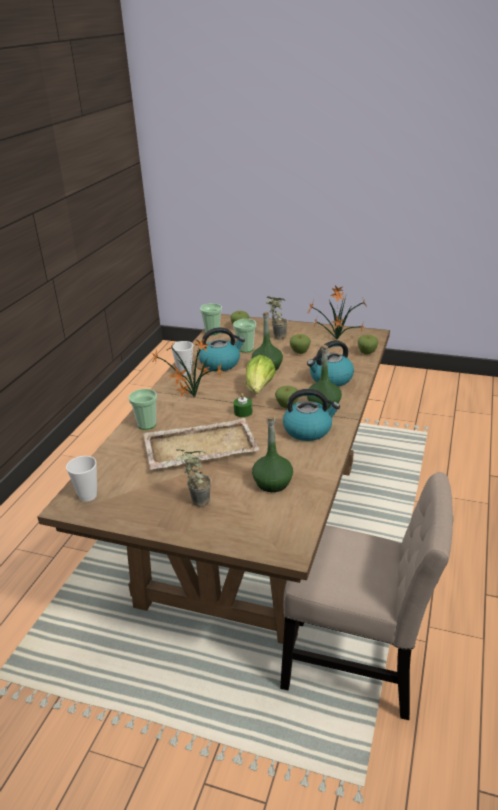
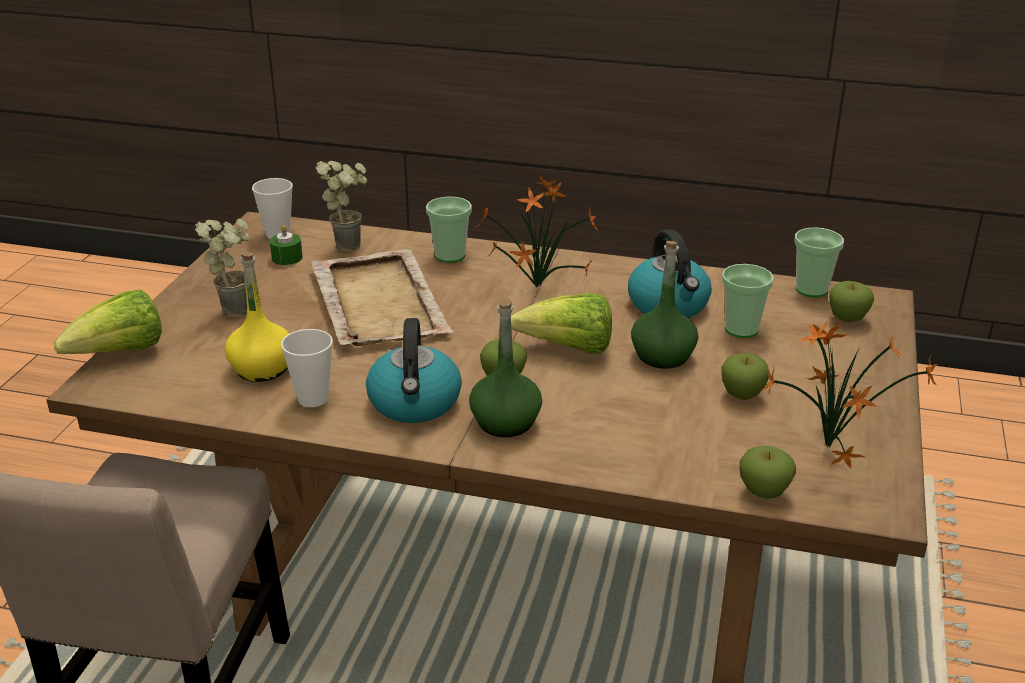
camera: 85 degrees right, 0 degrees up
(184, 372) = (628, 273): cup -> cup (313, 399)
(243, 412) = (483, 335): green candle -> green candle (287, 258)
(250, 547) = (120, 353): none -> lettuce
(272, 483) = (262, 368): green bottle -> yellow bottle
(276, 337) = (814, 363): potted plant -> potted plant (350, 244)
(330, 379) = (618, 433): kettle -> none

